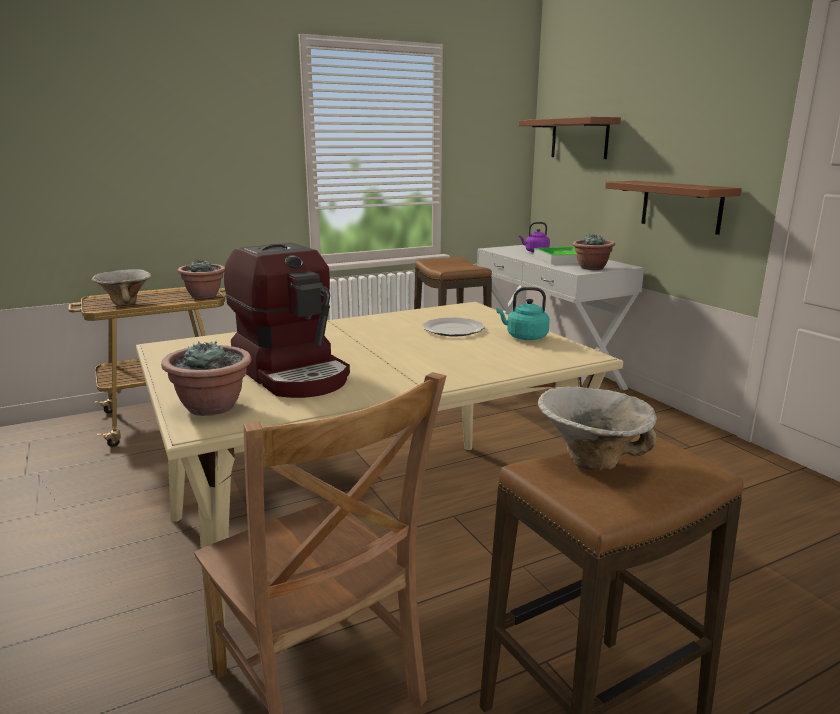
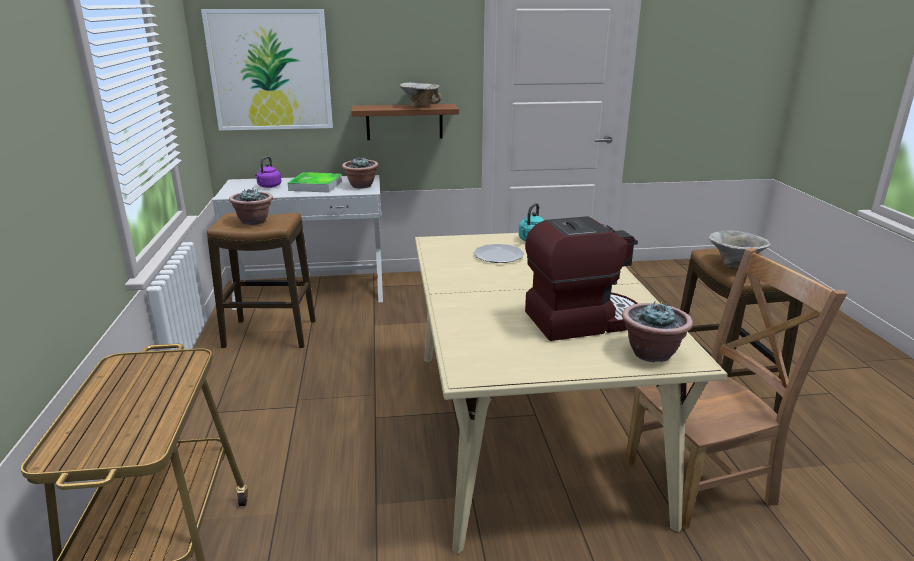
camera: 70 degrees left, 5 degrees up
(126, 302) = (137, 423): bowl -> bowl (420, 106)
(204, 295) = (178, 361): potted plant -> potted plant (254, 221)
(579, 138) = (270, 70): brown shelf -> picture

